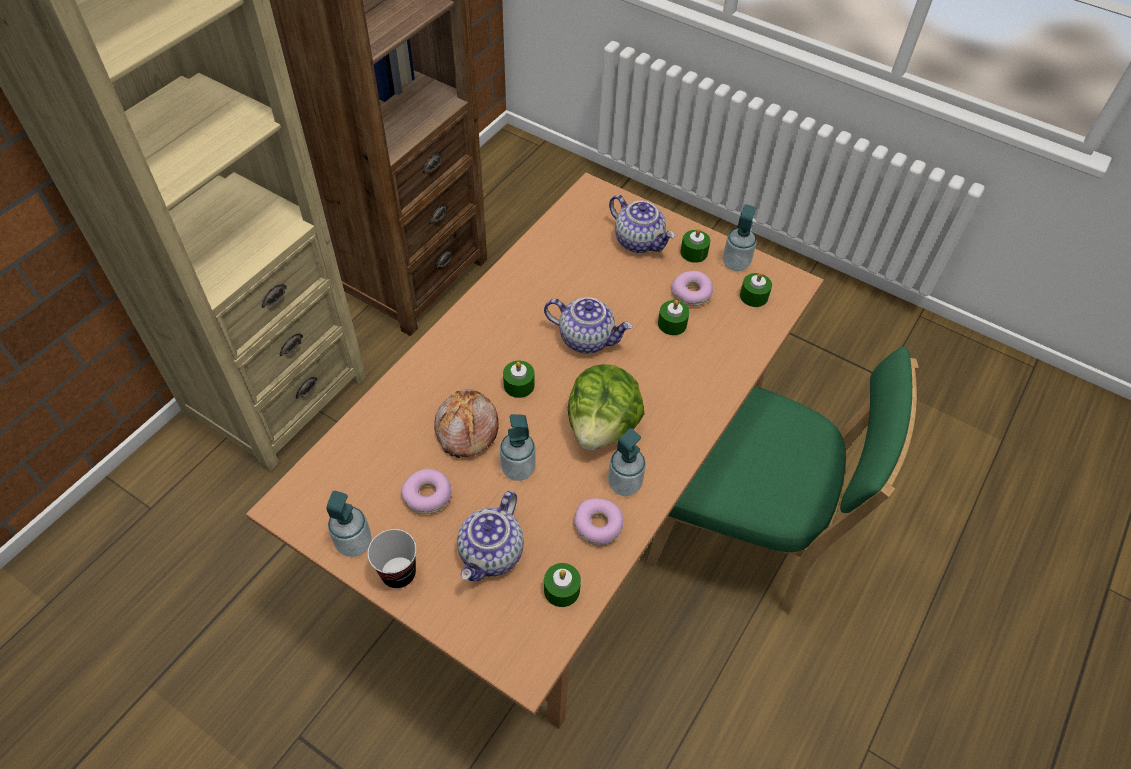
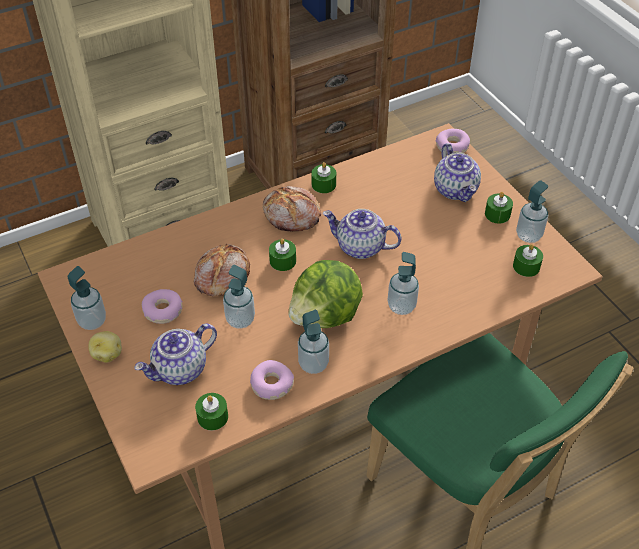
camera: 30 degrees right, 5 degrees down
(398, 573) = (107, 354): cup -> potato
(495, 331) = (292, 216): none -> bread
(587, 338) = (360, 247): teapot -> teapot turned 150 degrees clockwise
(668, 385) = (401, 306): none -> soap dispenser
(672, 324) = (438, 262): green candle -> green candle (323, 184)
(691, 293) = (472, 245): donut -> donut (452, 147)

